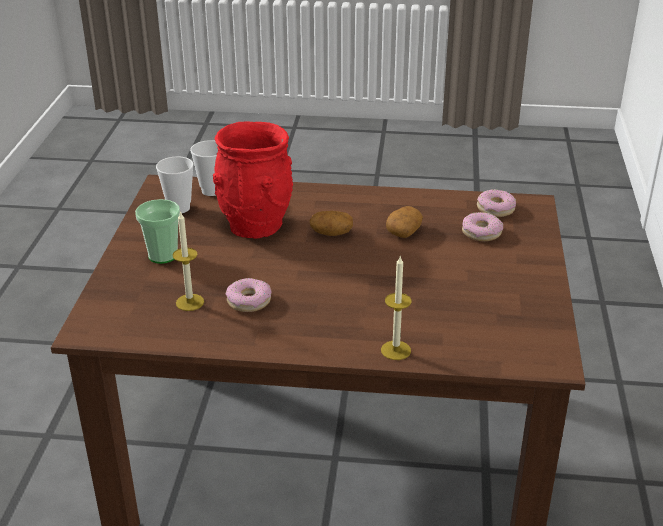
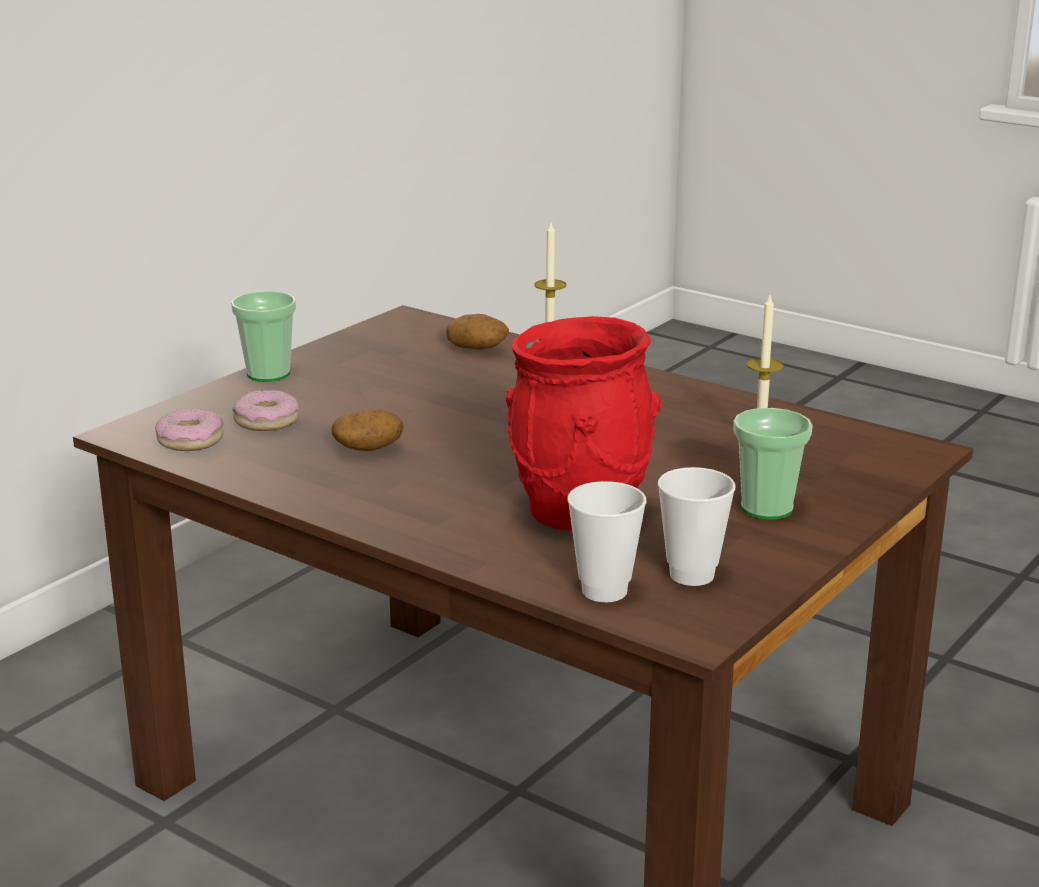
camera: 150 degrees left, 10 degrees down
(249, 301) = (677, 429): donut -> none
(331, 233) = (475, 472): potato -> potato (478, 348)
(542, 268) = (268, 374): none -> cup

